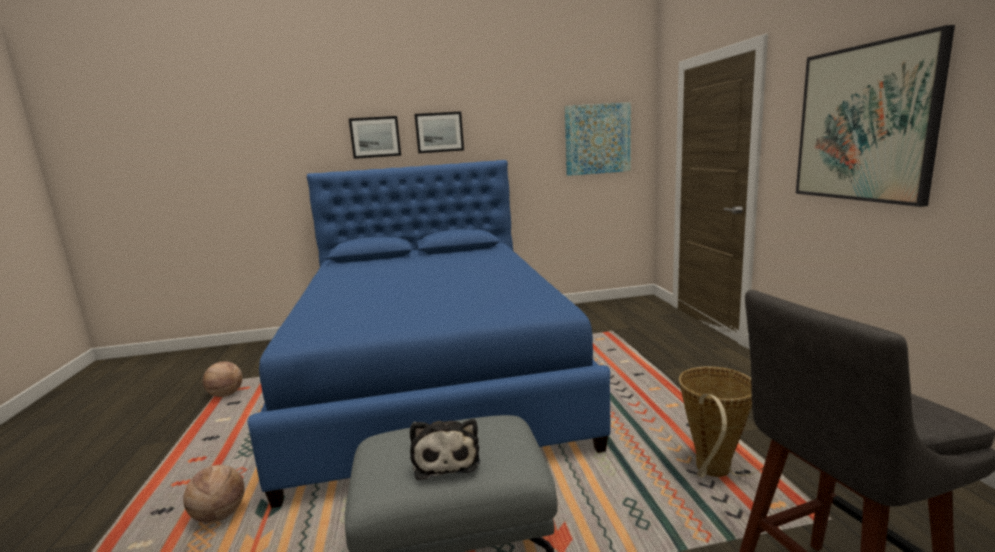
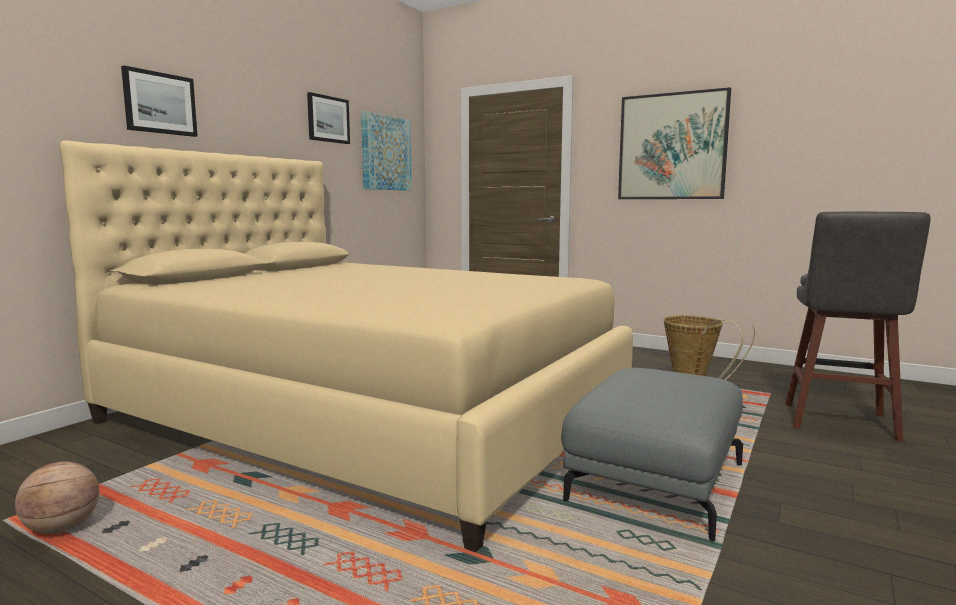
camera: 50 degrees left, 5 degrees down
(219, 516) = (433, 591): basketball -> none
(433, 376) = (367, 414): blue bed -> beige bed
(439, 132) = (241, 114): picture -> picture (328, 119)
(446, 459) = (682, 387): plush toy -> none

